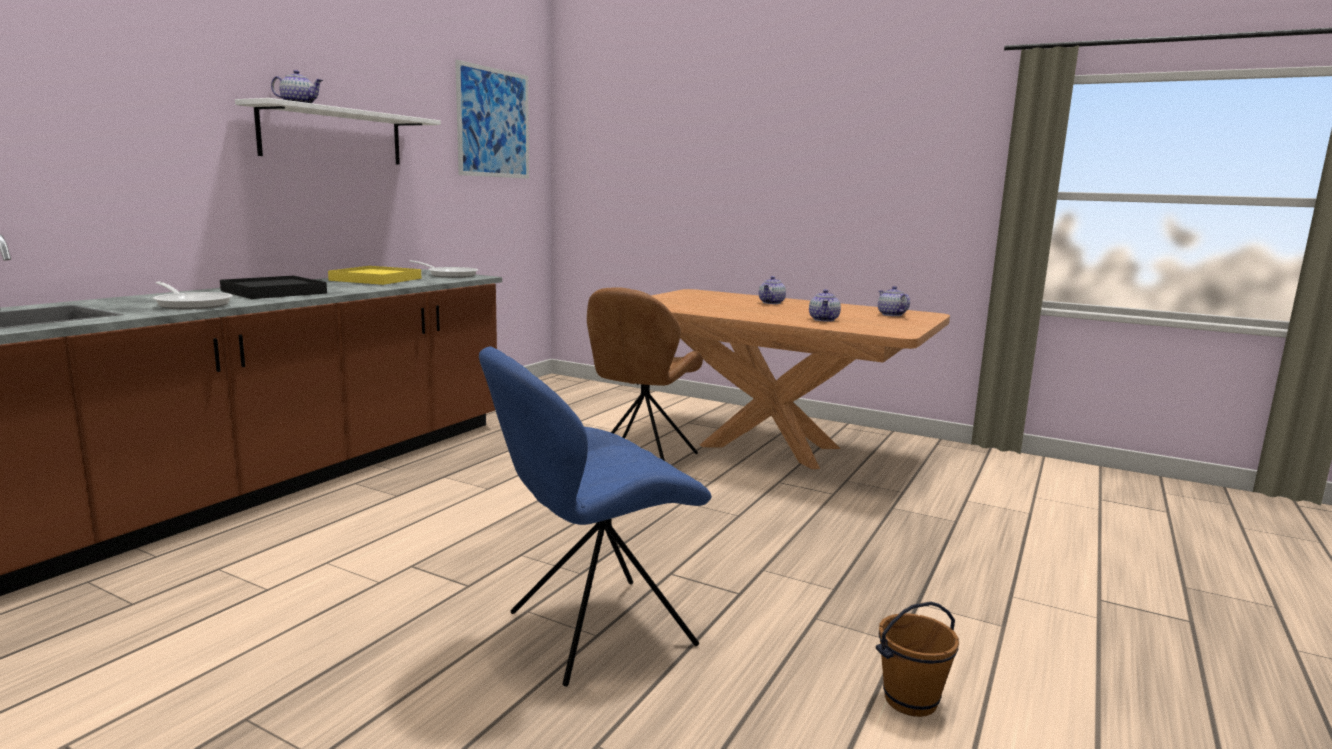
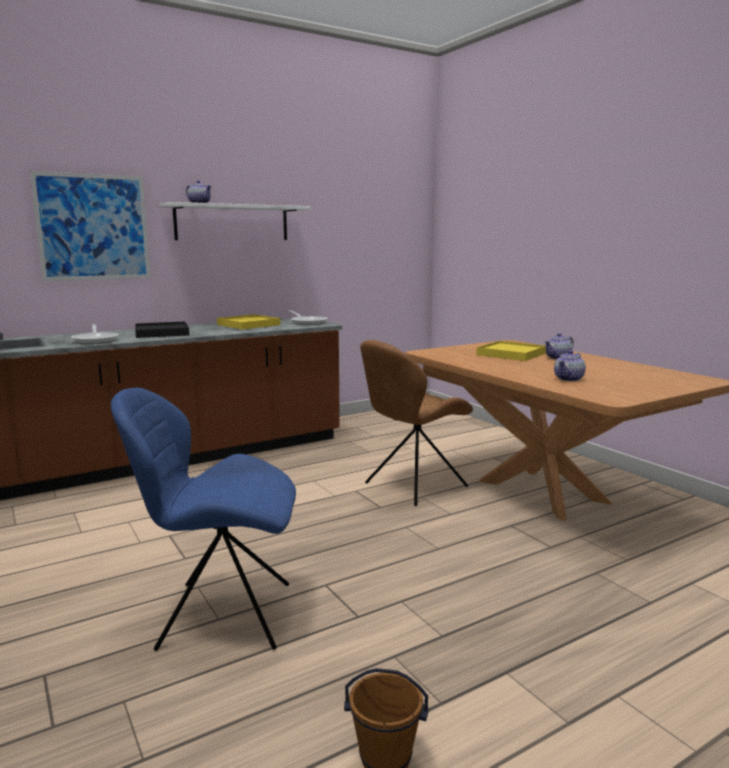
camera: 30 degrees right, 0 degrees up
(493, 123) = (375, 203): picture -> picture (93, 227)
(722, 301) = (511, 354): none -> yellow tray
(891, 314) = (659, 378): teapot -> none

